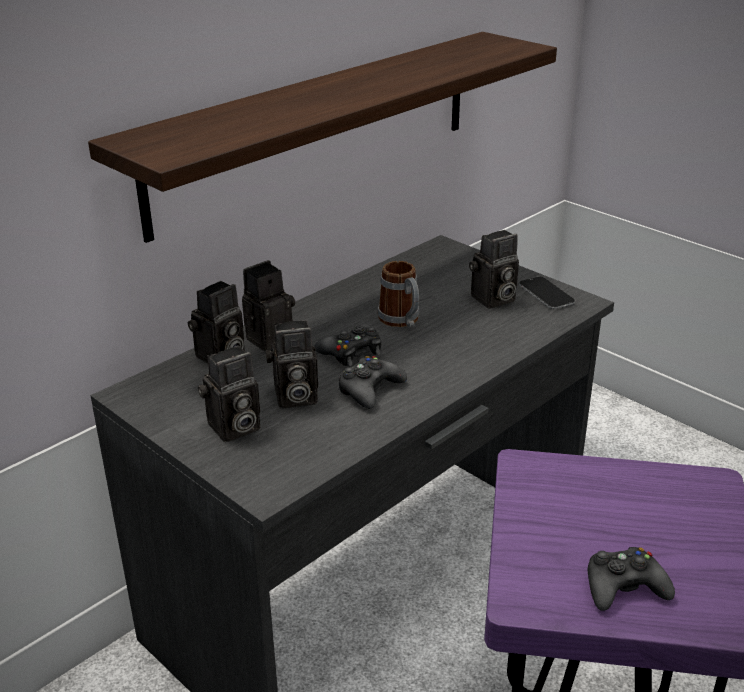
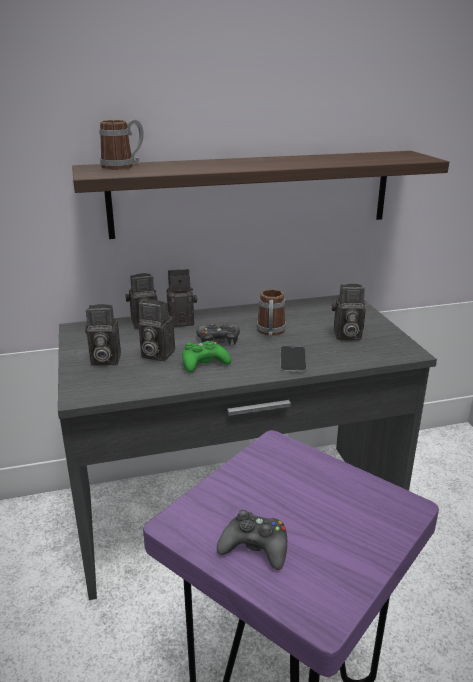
camera: 30 degrees right, 5 degrees down
(178, 130) = (123, 166): none -> mug
(370, 390) = (204, 363): black game controller -> green game controller
(546, 294) = (389, 341): phone -> phone (292, 360)

